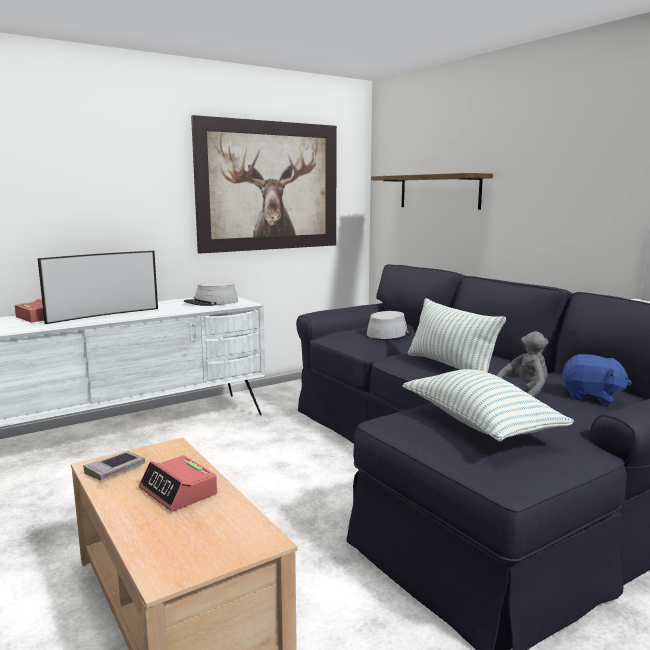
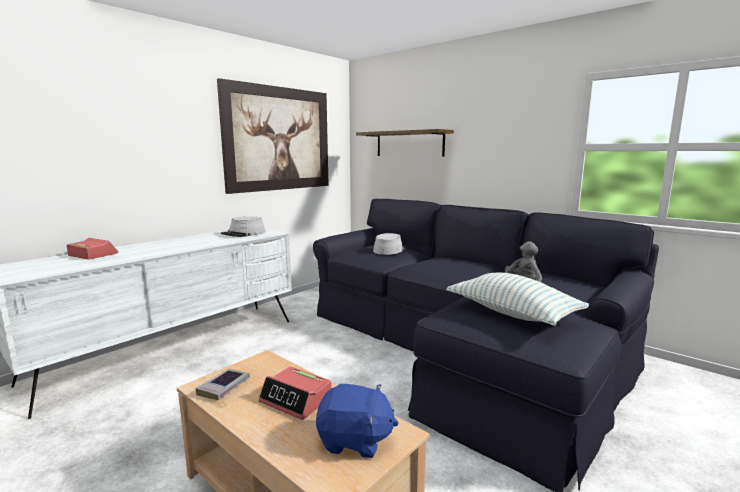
camera: 15 degrees left, 0 degrees up
(103, 315) = (154, 249): television -> none
(450, 367) = (450, 272): pillow -> none
(591, 397) = (563, 286): blue plush toy -> blue plush toy (354, 440)

